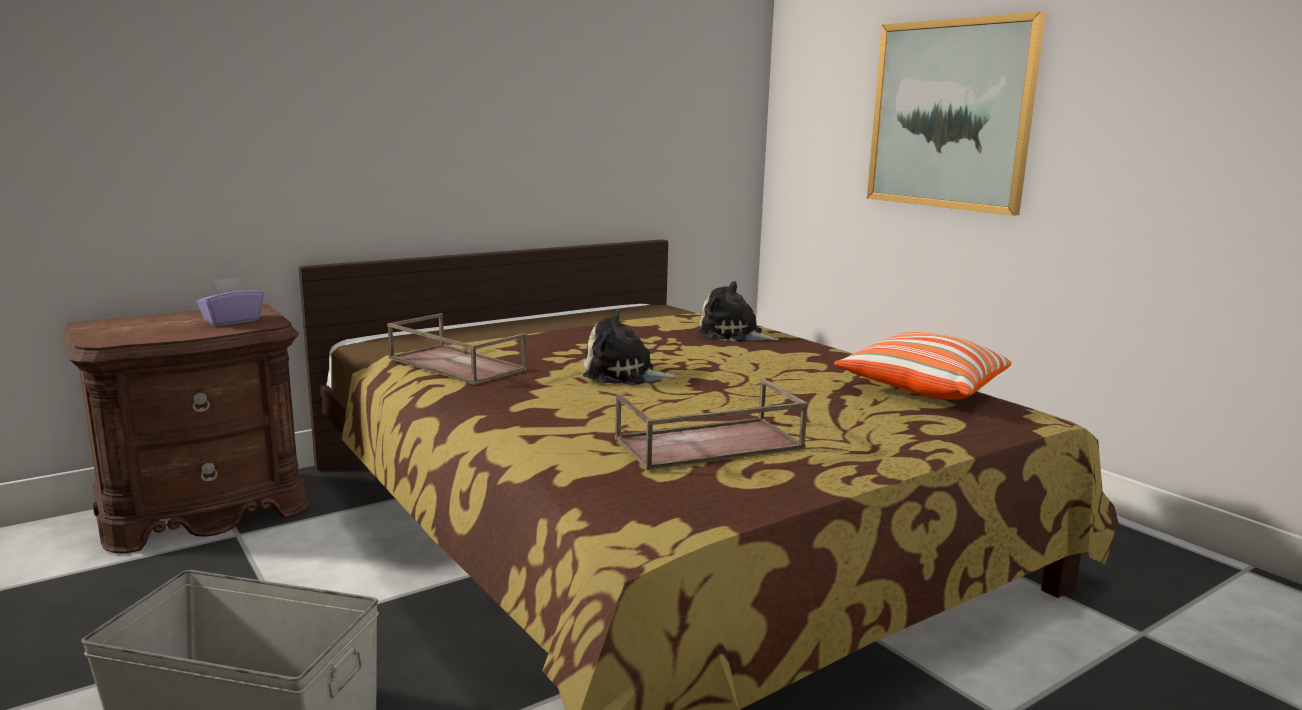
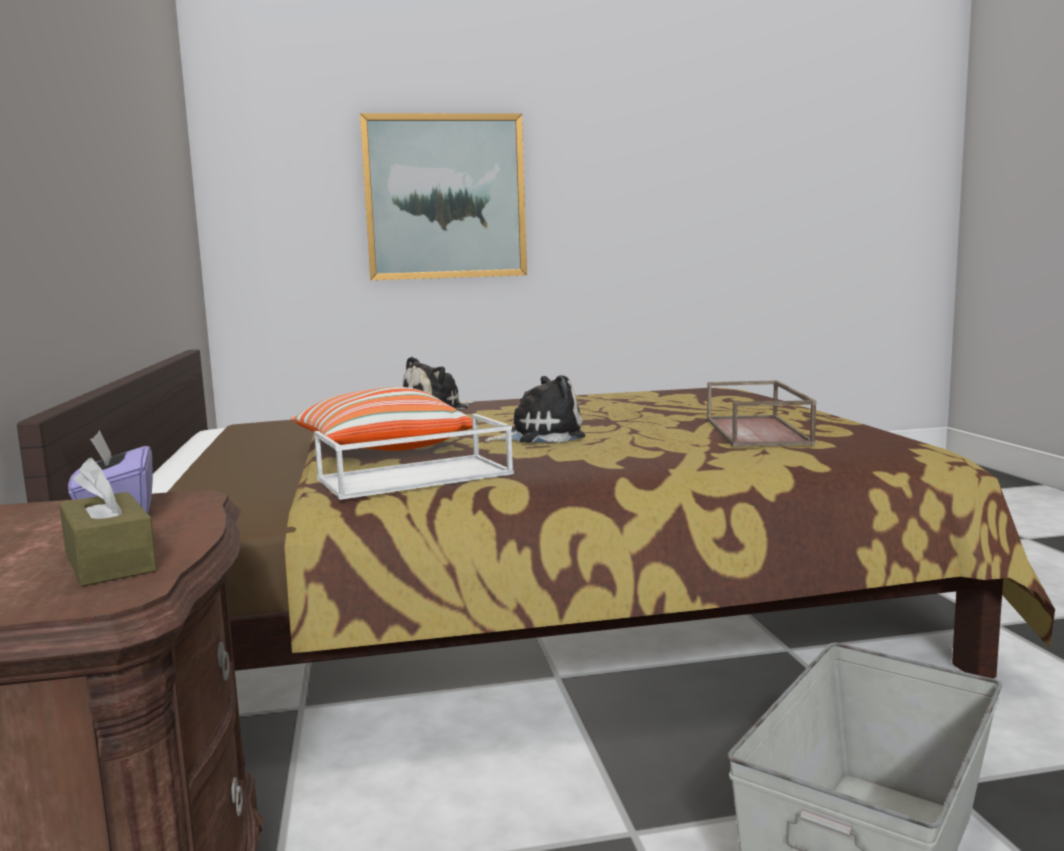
camera: 65 degrees left, 5 degrees down
(150, 333) = (109, 562): none -> brown tissue box
(454, 364) = (414, 477): brown tray -> white tray
(624, 375) = (540, 436): plush toy -> plush toy turned 135 degrees counterclockwise
(921, 389) = (650, 394): pillow -> pillow (381, 449)

